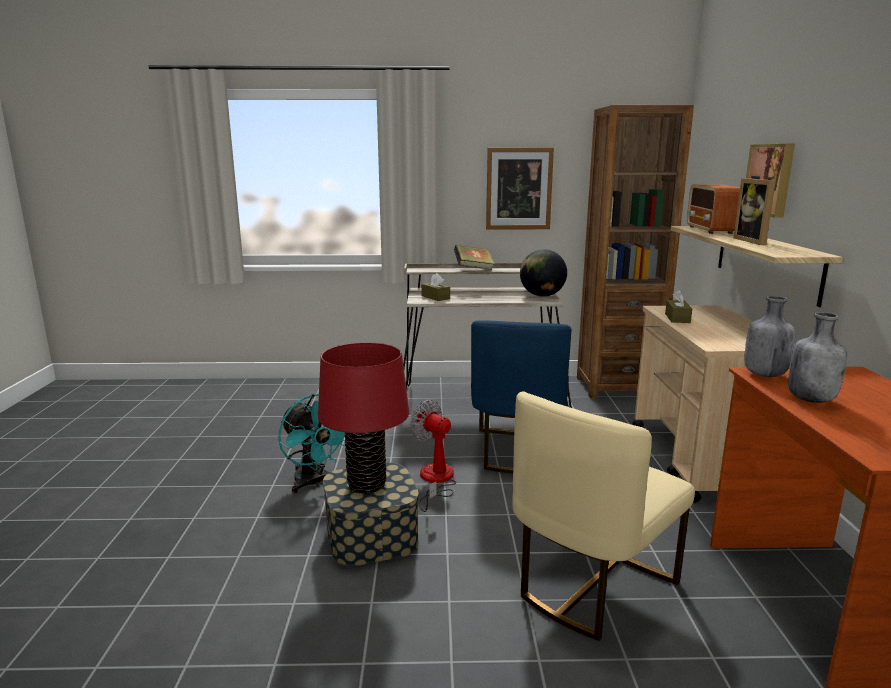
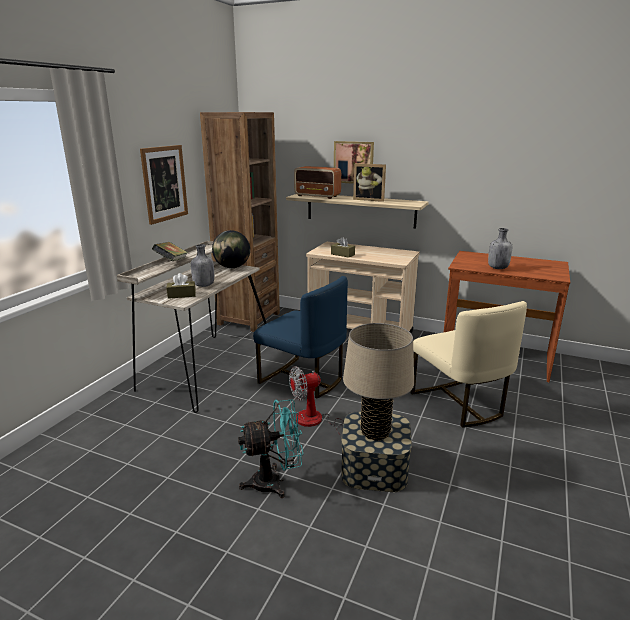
camera: 65 degrees left, 5 degrees up
(367, 485) = (375, 432): red table lamp -> beige table lamp
(763, 374) = (462, 265): grey bottle -> grey bottle (203, 285)

